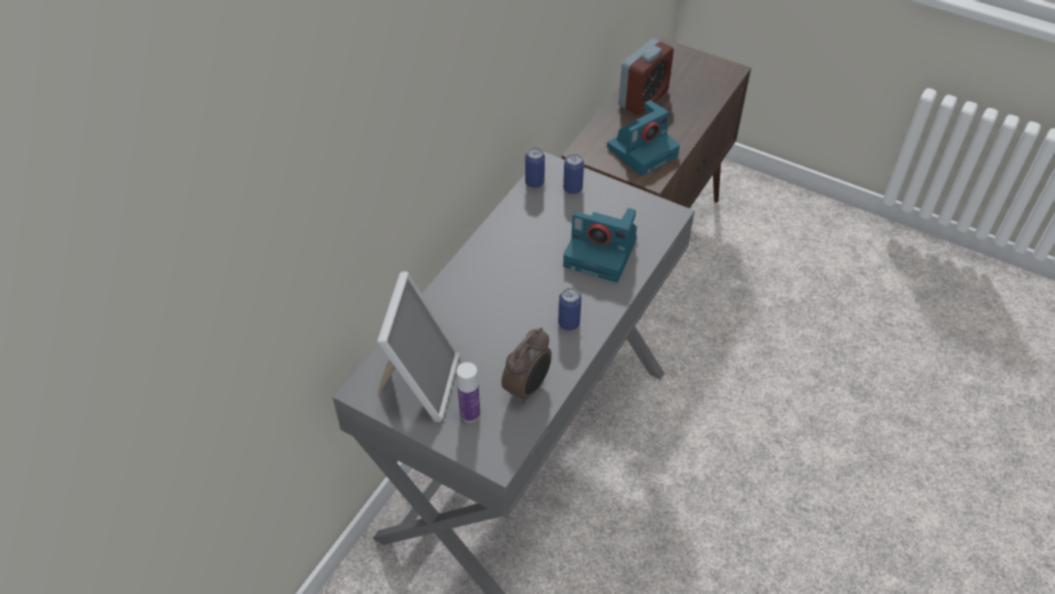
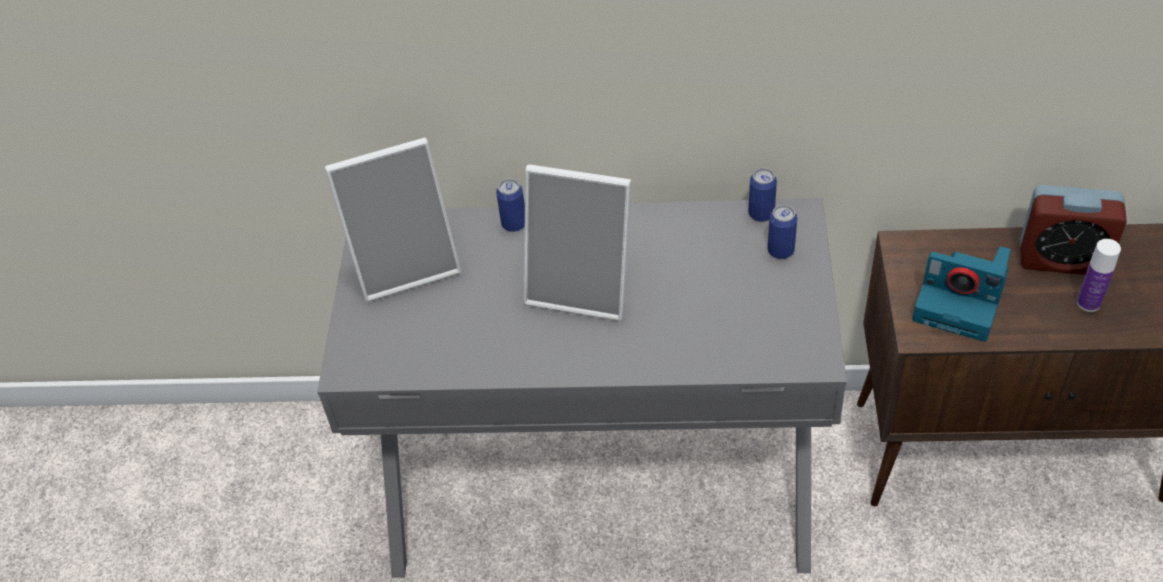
camera: 65 degrees right, 0 degrees up
(470, 413) = (391, 320): bottle -> bottle (1088, 303)
(525, 293) = (583, 286): none -> picture frame
(528, 388) = (453, 350): alarm clock -> none
(569, 323) = (566, 343): can -> can (514, 224)
(602, 253) = (697, 324): camera -> none

